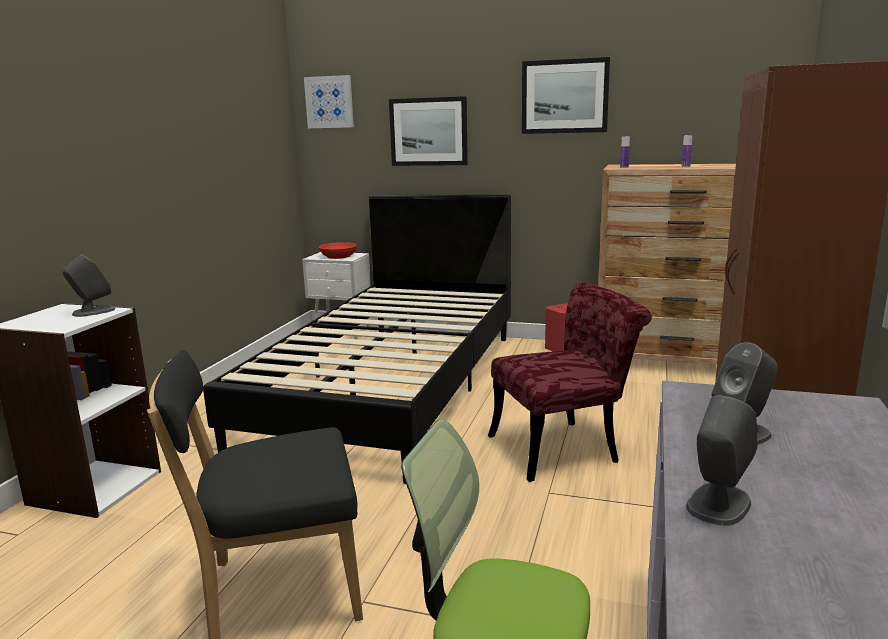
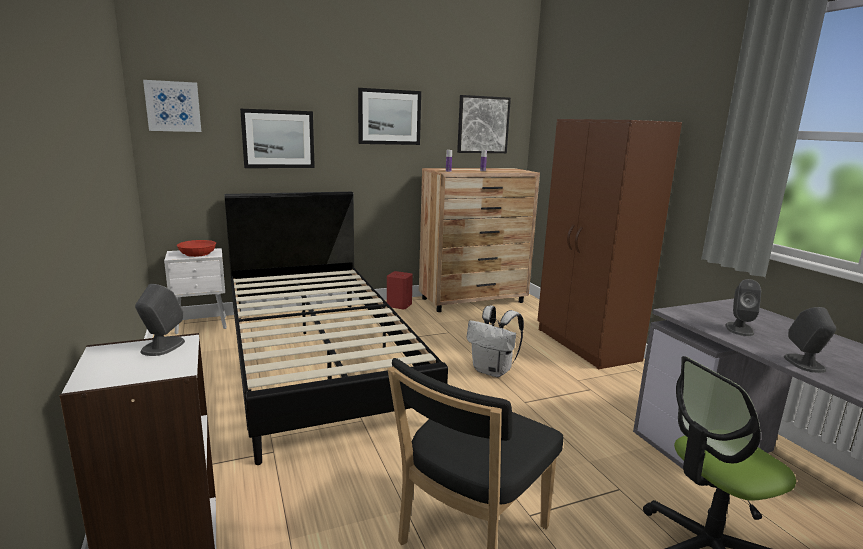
camera: 40 degrees left, 0 degrees up
(565, 447) = (493, 371): red chair -> white backpack
(714, 97) = (483, 125): none -> picture

